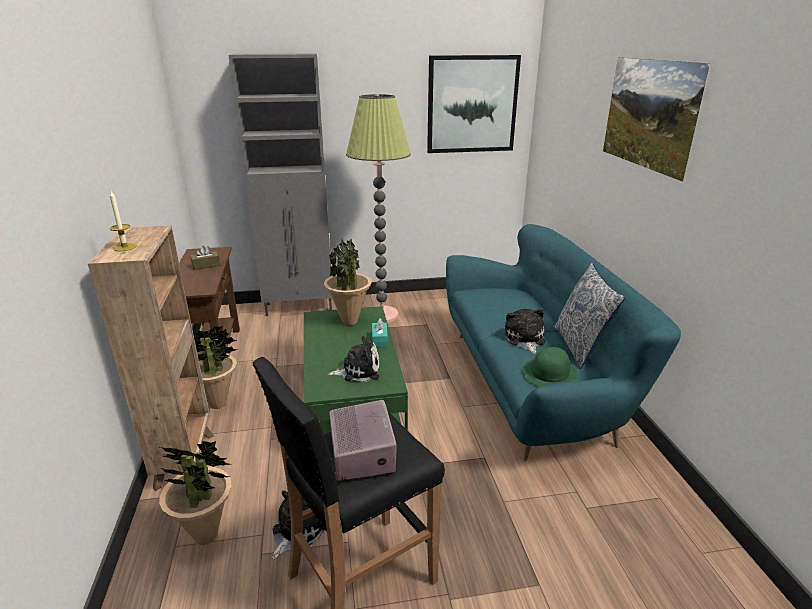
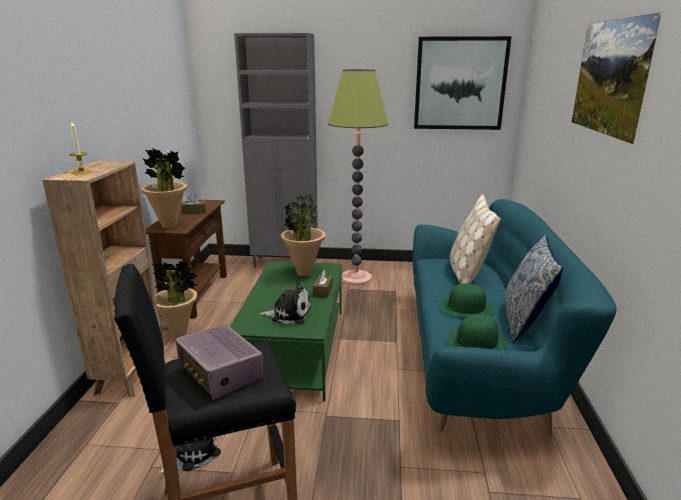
camera: 15 degrees right, 5 degrees down
(207, 536) = (115, 441): potted plant -> potted plant (169, 226)
(362, 452) = (221, 374): radio -> radio turned 135 degrees clockwise
(379, 340) = (323, 291): turquoise tissue box -> brown tissue box
(509, 302) = (467, 273): none -> beige pillow
(524, 339) = (466, 307): plush toy -> green hat

